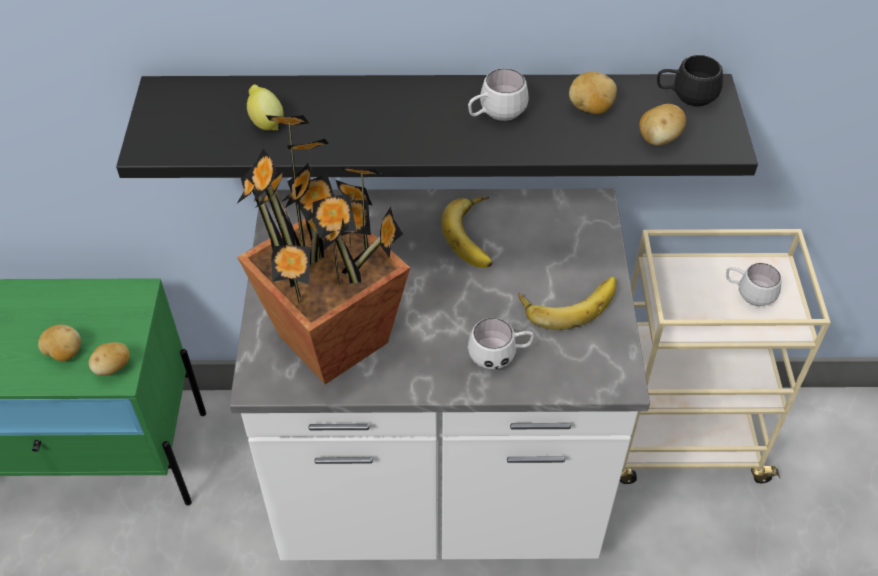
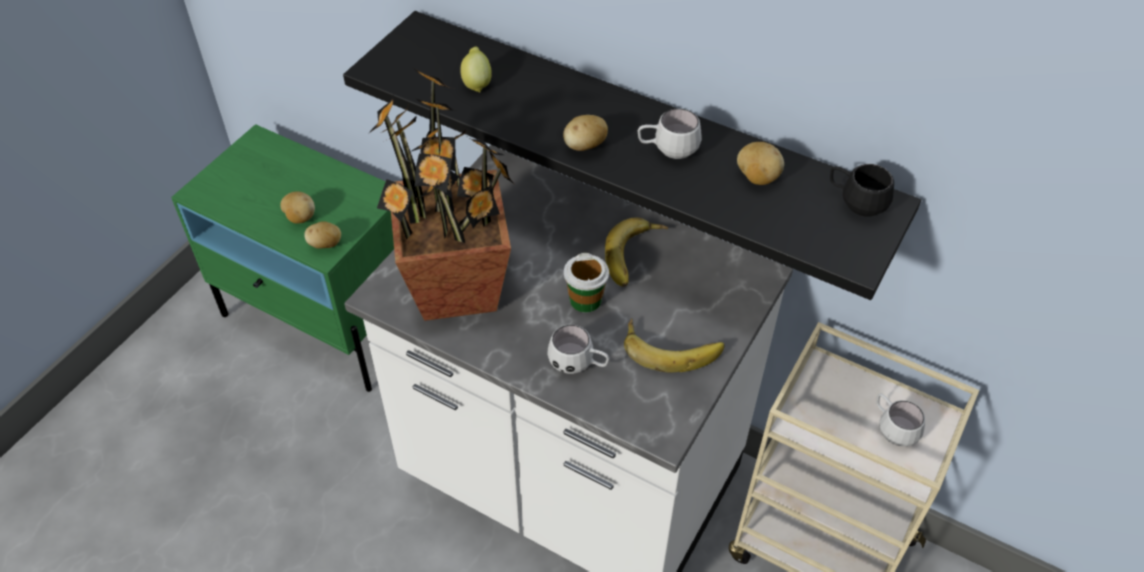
camera: 30 degrees right, 0 degrees up
(462, 295) = (585, 300): none -> cup
(659, 139) = (797, 229): potato -> potato (584, 146)

